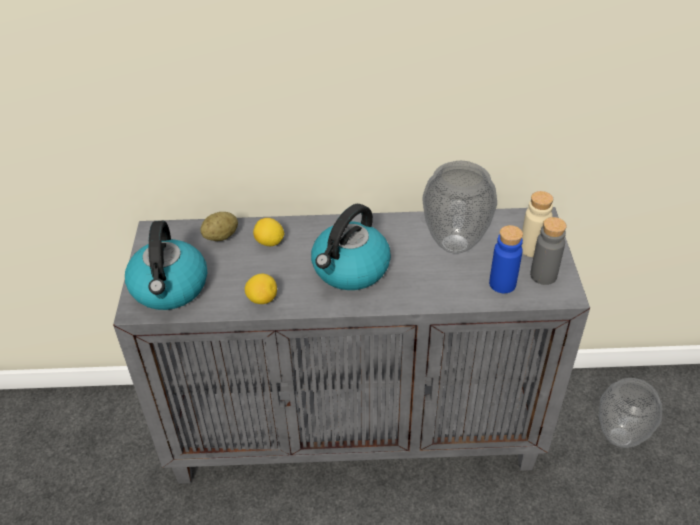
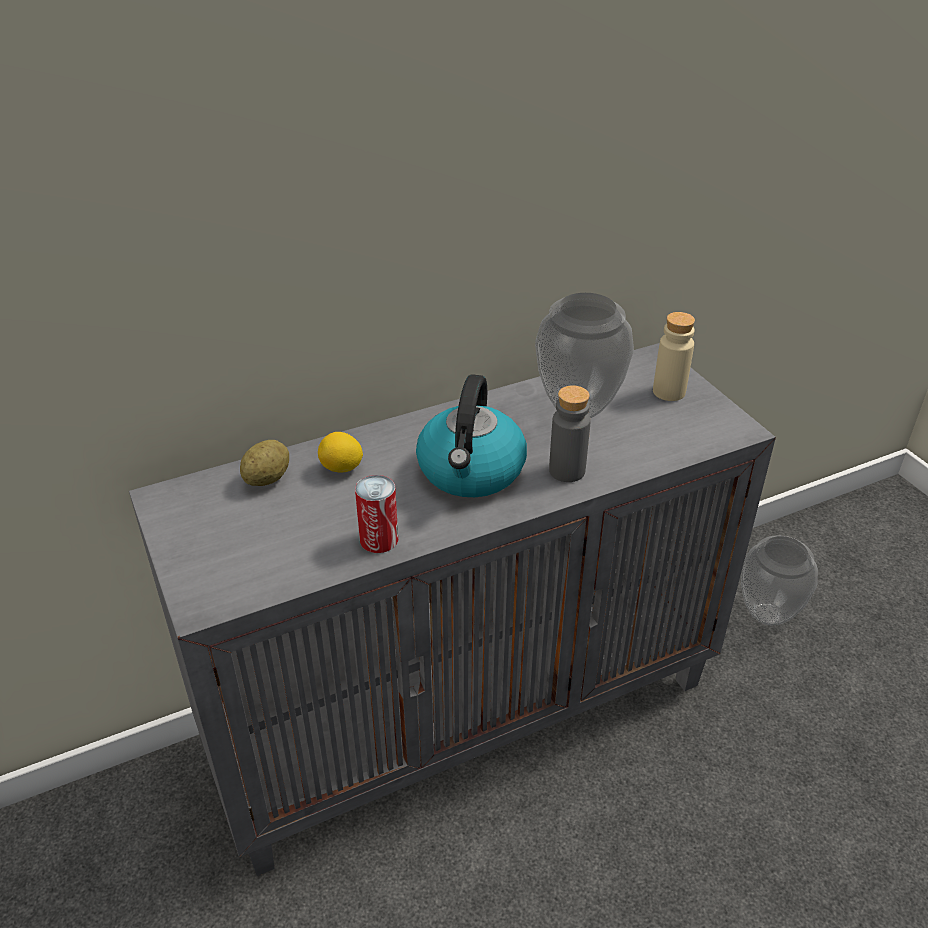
camera: 25 degrees left, 5 degrees down
(170, 288) = (235, 563): kettle -> none
(262, 299) = (379, 539): lemon -> can
(502, 284) = (664, 438): blue bottle -> none
(543, 275) = (702, 416): grey bottle -> grey bottle (567, 471)

